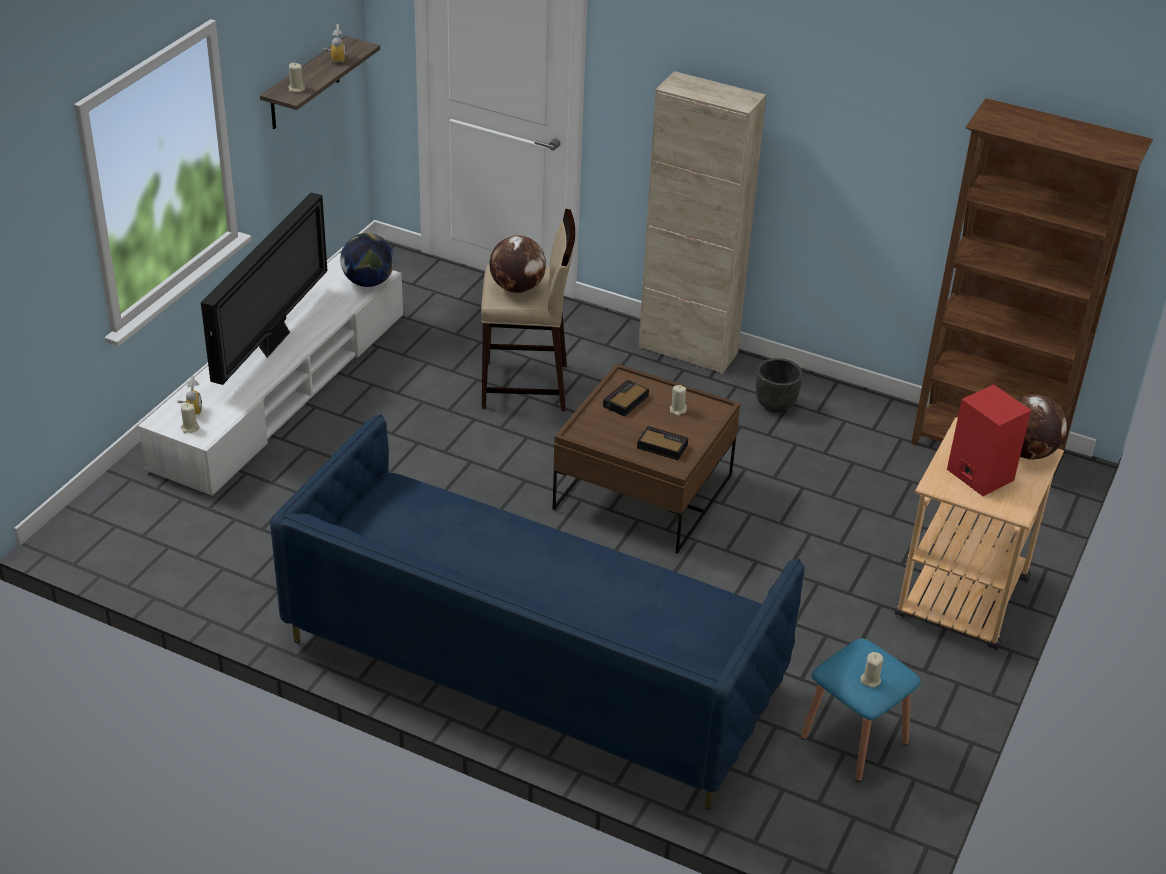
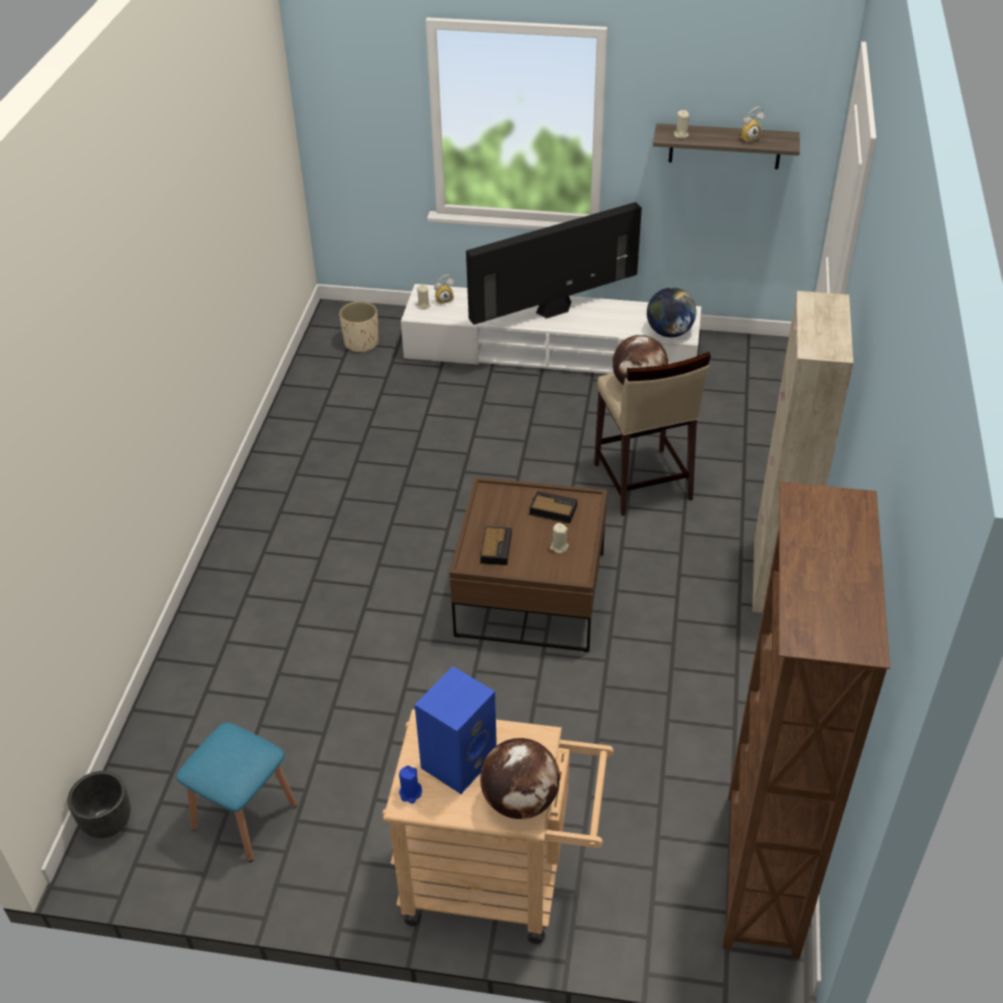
camera: 75 degrees right, 5 degrees up
(150, 526) = (361, 343): none -> beige planter
(274, 341) = (553, 311): television -> television turned 150 degrees clockwise
(532, 663) = (280, 576): blue sofa -> none
(774, 405) = (726, 663): black planter -> black planter (108, 822)
(870, 680) = (212, 761): beige candle -> none
(978, 474) = (458, 759): red speaker -> blue speaker
(1007, 506) = (410, 793): none -> blue candle

